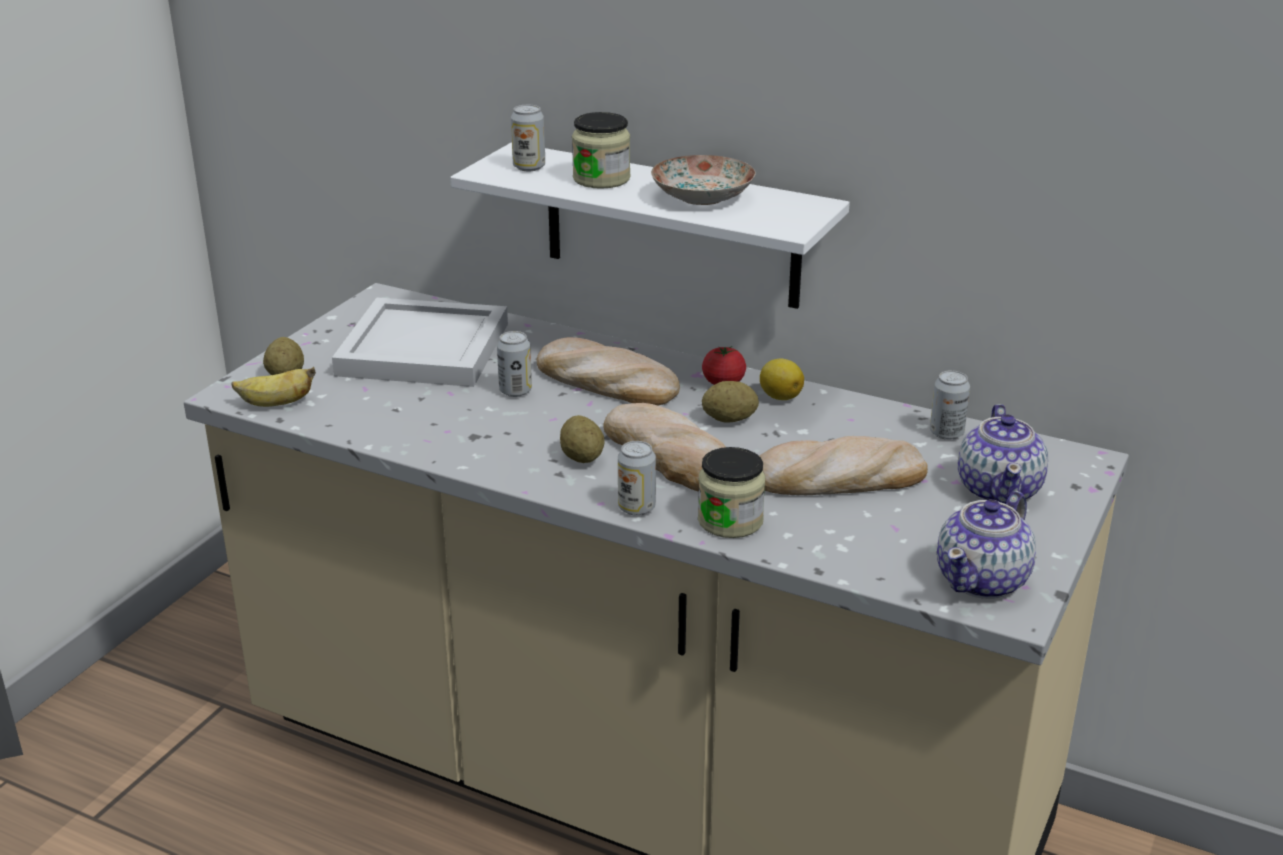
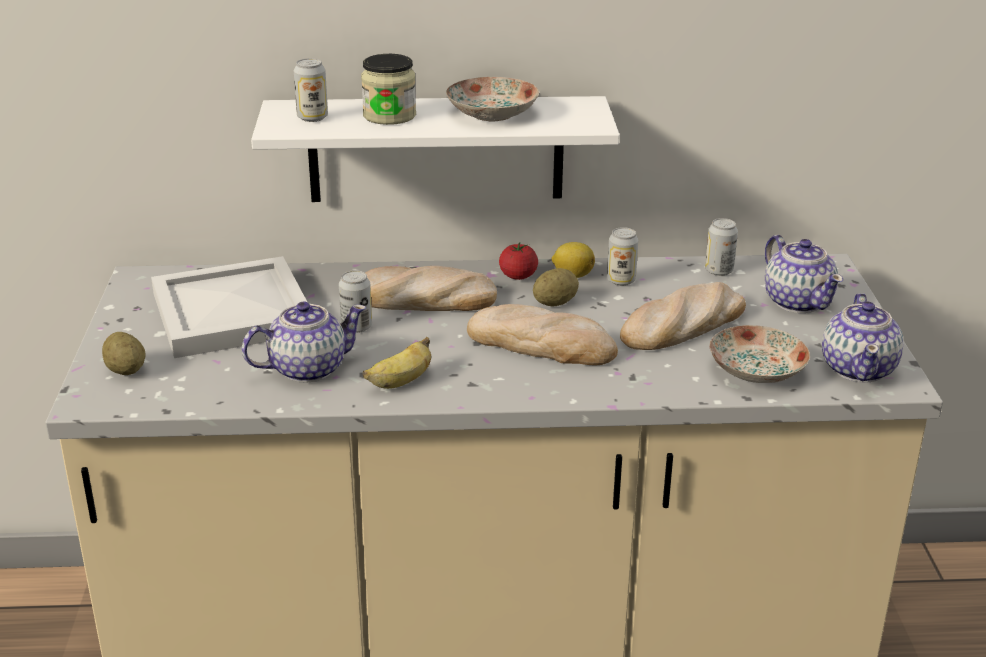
camera: 30 degrees left, 0 degrees up
(276, 404) = (146, 398): banana -> banana (400, 382)
(430, 417) = (306, 369): none -> teapot
(582, 457) = (475, 365): potato -> none
(636, 508) = (564, 392): can -> can (621, 281)
(730, 521) = (644, 380): jar -> none
(860, 547) = (755, 371): none -> plate

